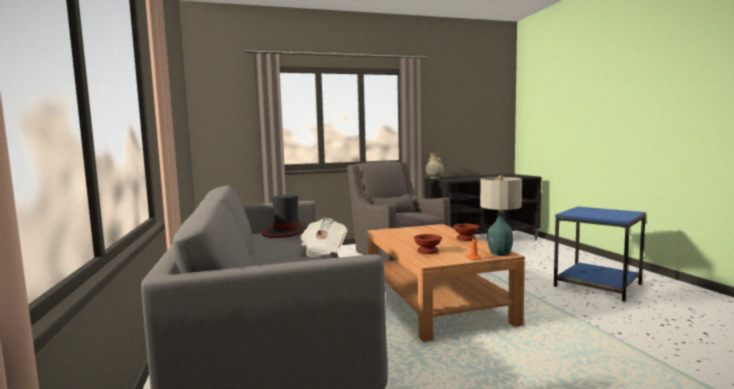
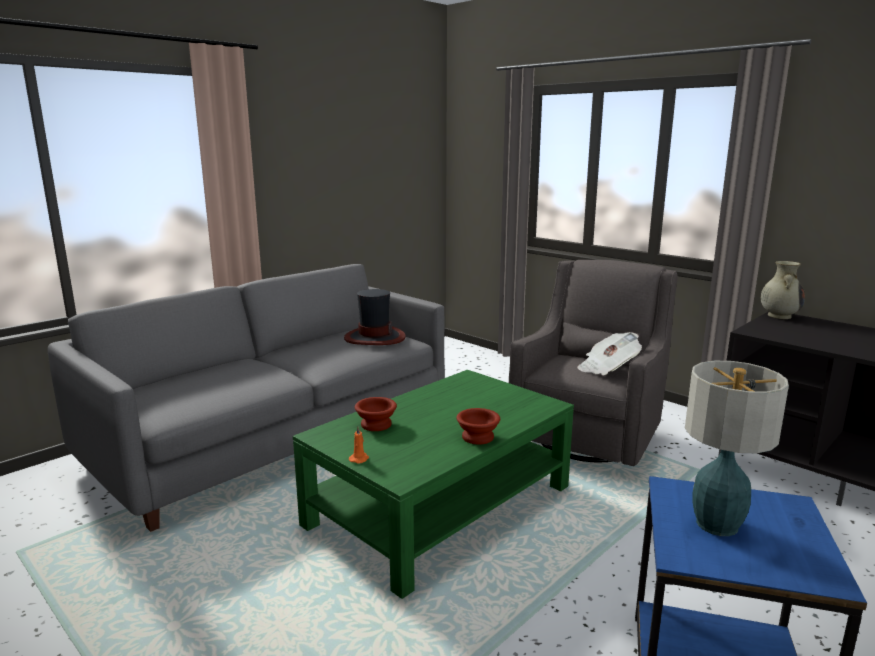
camera: 60 degrees right, 10 degrees up
(323, 250) = (309, 371): newspaper -> newspaper (607, 368)
(434, 301) = (441, 505): brown coffee table -> green coffee table
(499, 253) = (402, 473): table lamp -> table lamp (717, 524)

